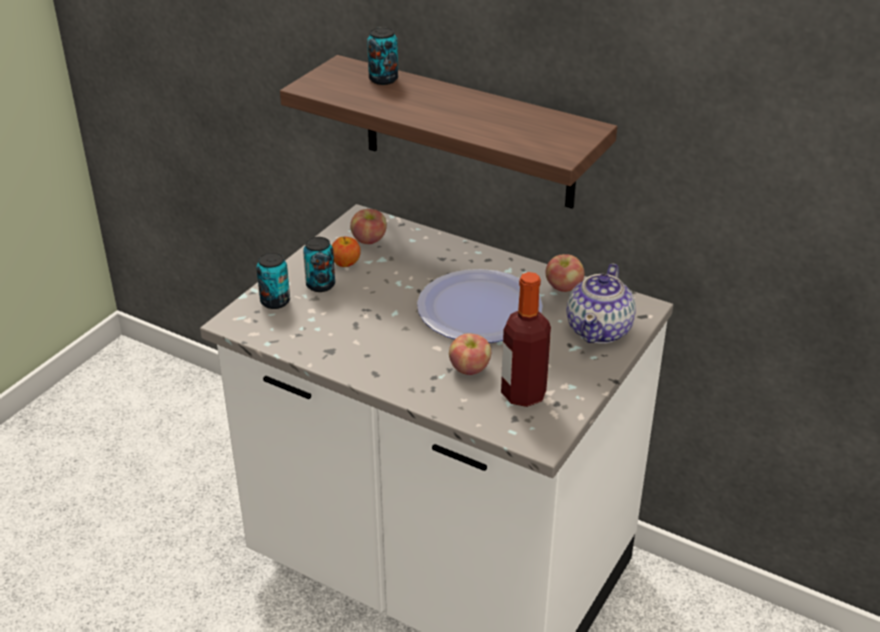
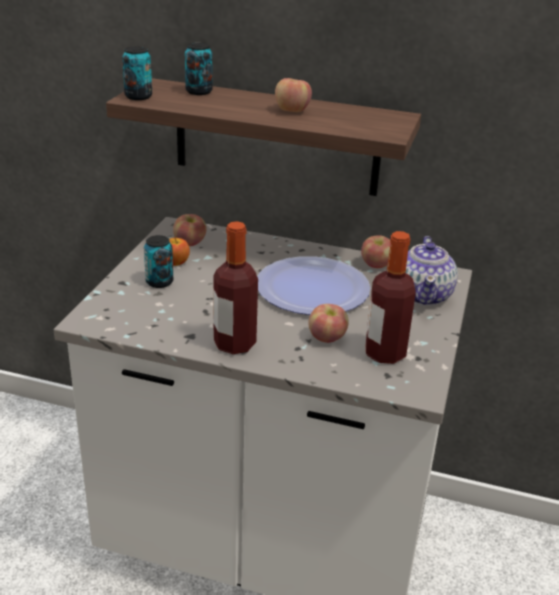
camera: 15 degrees left, 5 degrees down
(275, 301) = (121, 299): can -> can (138, 96)
(371, 365) = (234, 344): none -> bottle
(471, 114) = (292, 111): none -> apple

